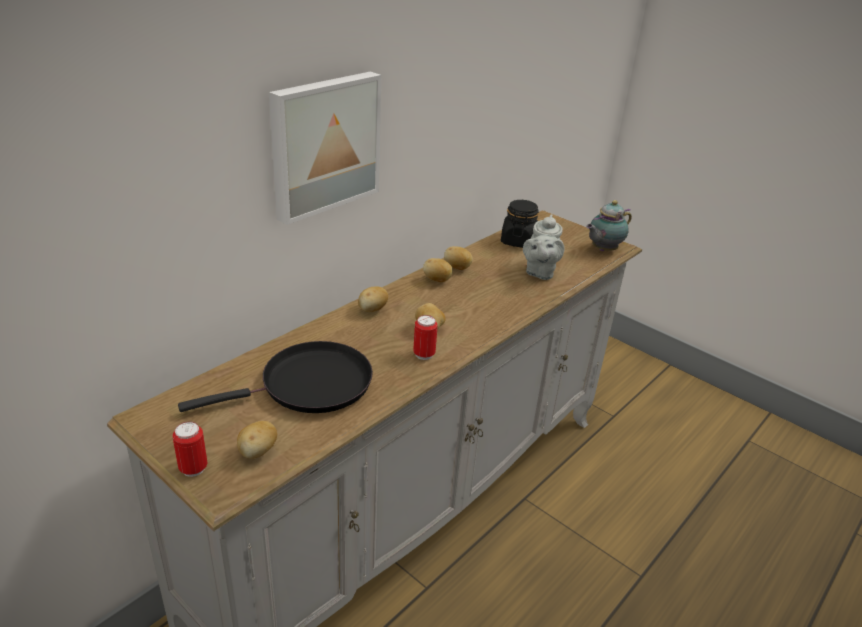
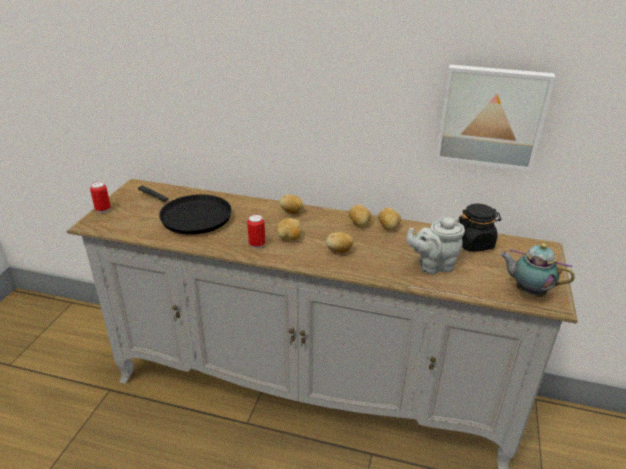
camera: 65 degrees right, 0 degrees up
(258, 452) = (124, 221): potato -> potato (339, 251)
(324, 144) = (286, 80): picture -> picture (491, 116)

